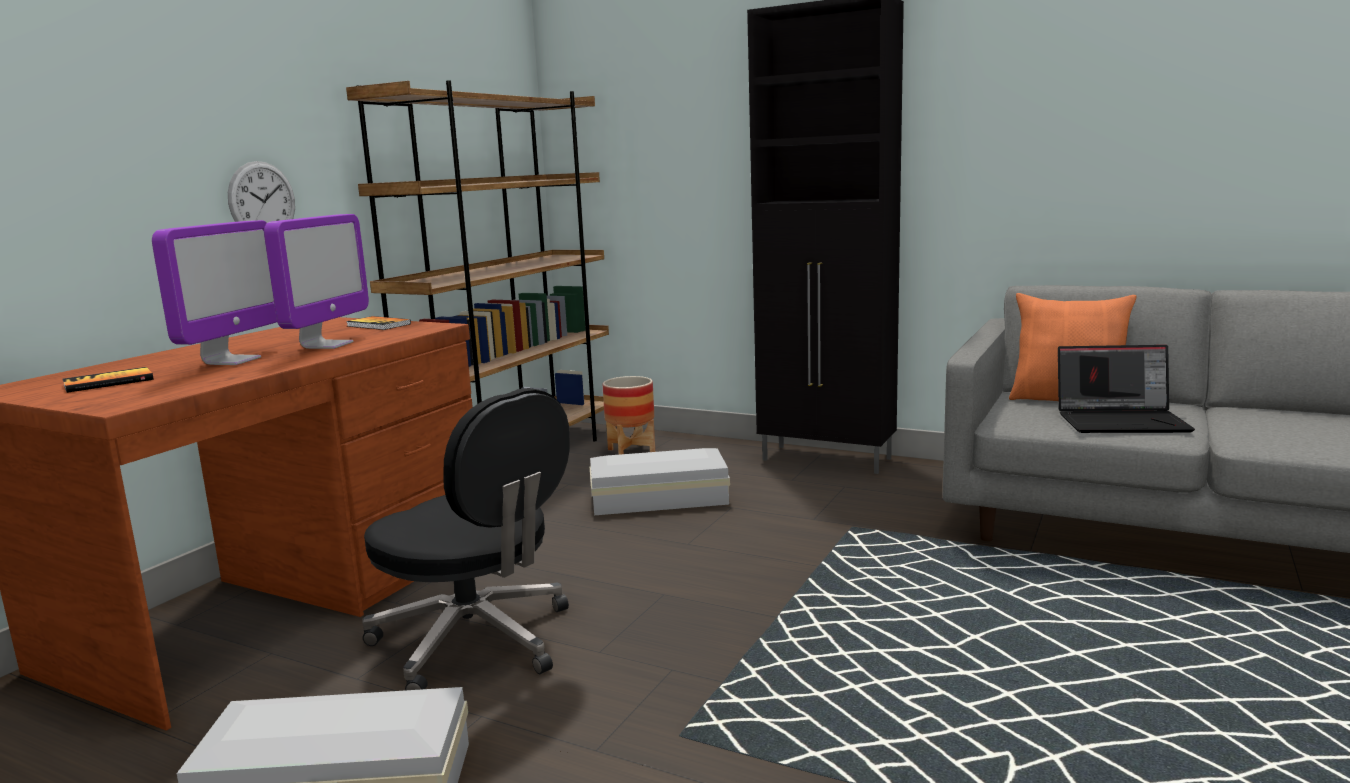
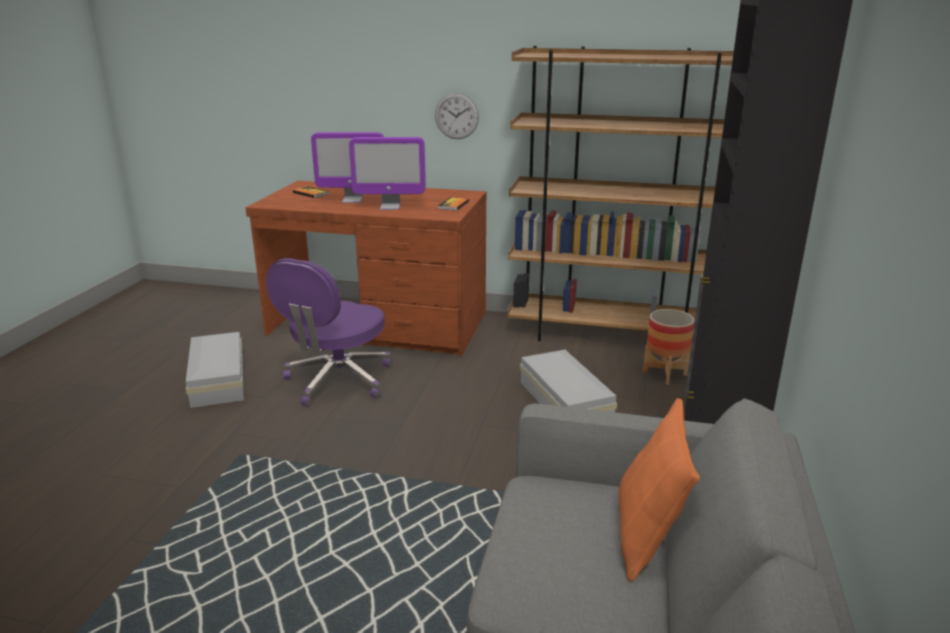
camera: 75 degrees right, 10 degrees up
(476, 642) = (337, 381): black office chair -> purple office chair
(1122, 421) = (558, 566): laptop -> none

